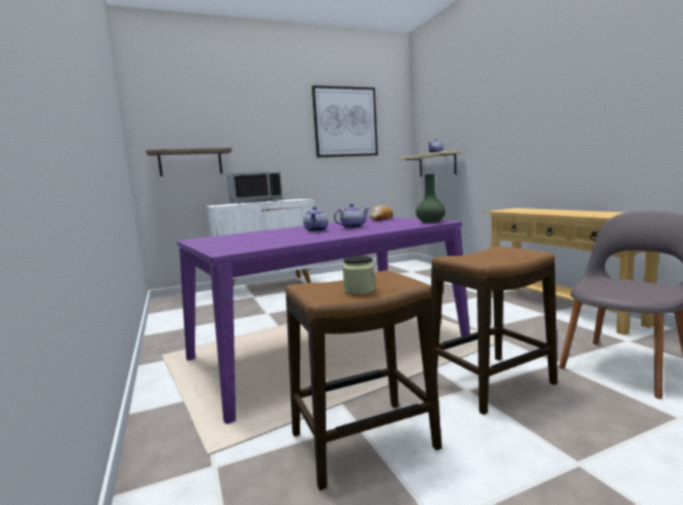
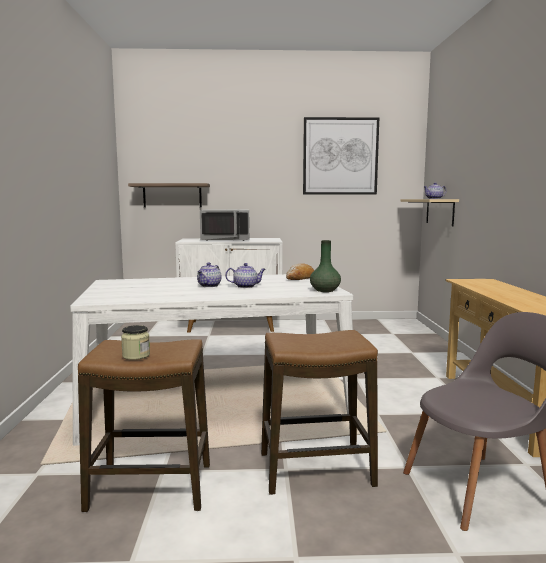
camera: 20 degrees right, 0 degrees up
(330, 348) = (216, 401): purple dining table -> white dining table

